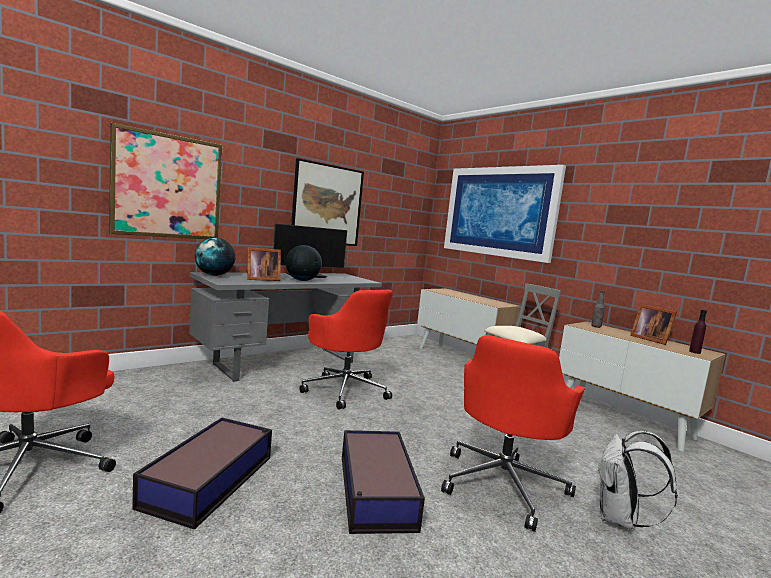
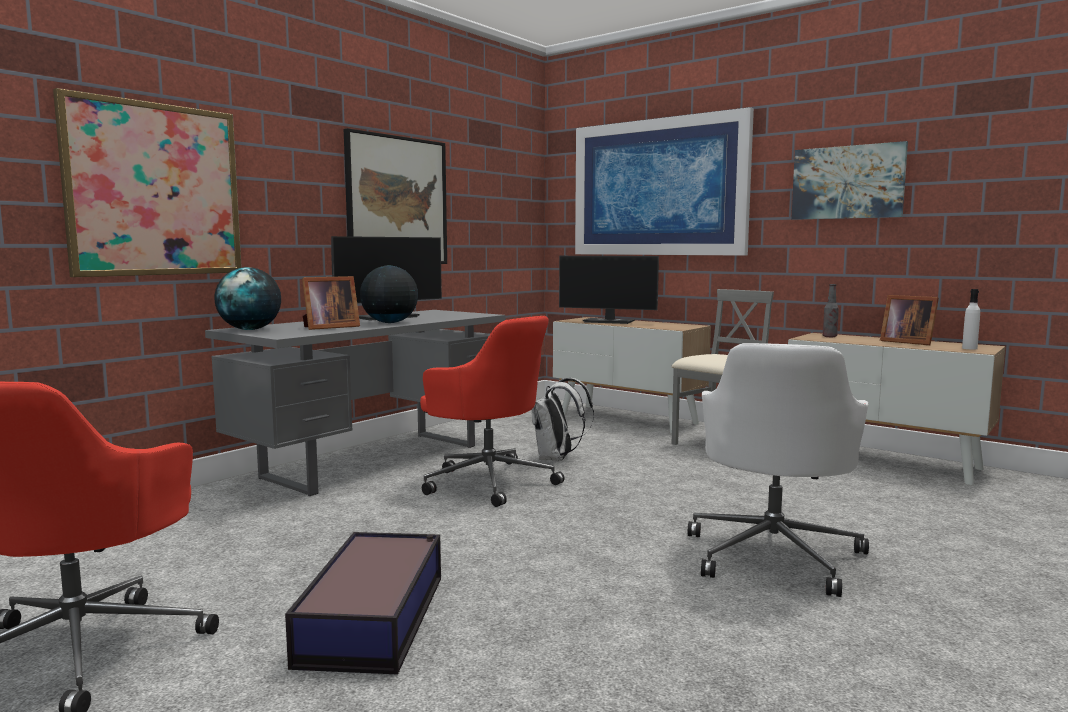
camera: 10 degrees left, 0 degrees up
(375, 491) = (615, 591): storage box -> none
(457, 294) = (610, 321): none -> monitor
(503, 484) = (774, 555): red office chair -> white office chair
(620, 520) = (934, 568): white backpack -> white backpack (557, 459)
(624, 222) = (847, 182): none -> picture
(694, 352) = (969, 348): purple bottle -> white bottle

